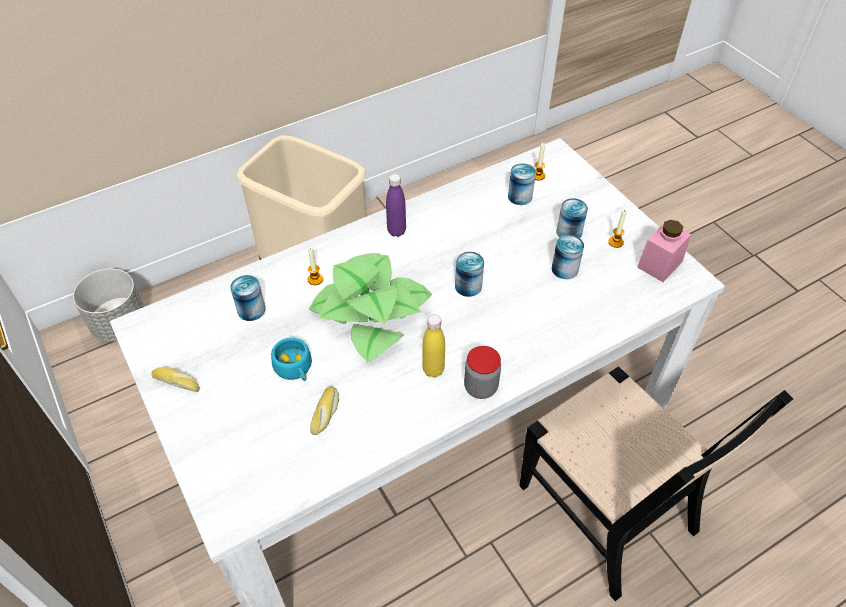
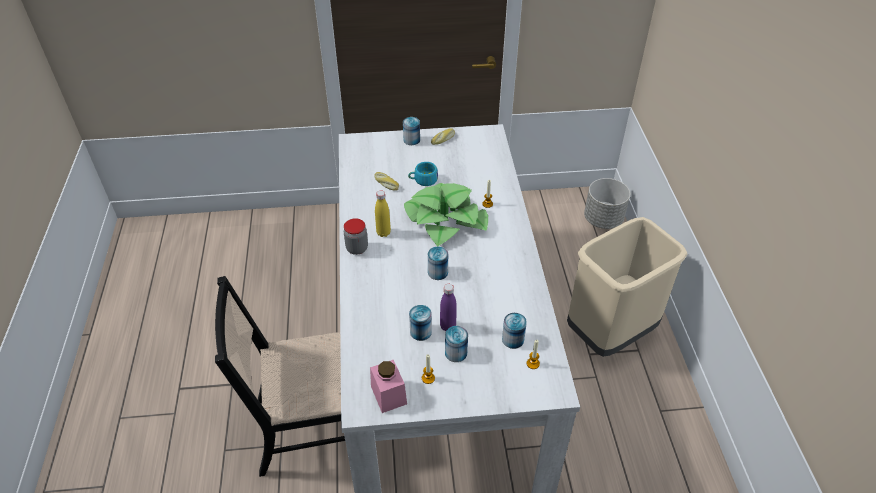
camera: 115 degrees right, 5 degrees down
(251, 310) = (478, 173): can -> can (411, 140)
(396, 231) = (511, 254): purple bottle -> purple bottle (448, 326)

